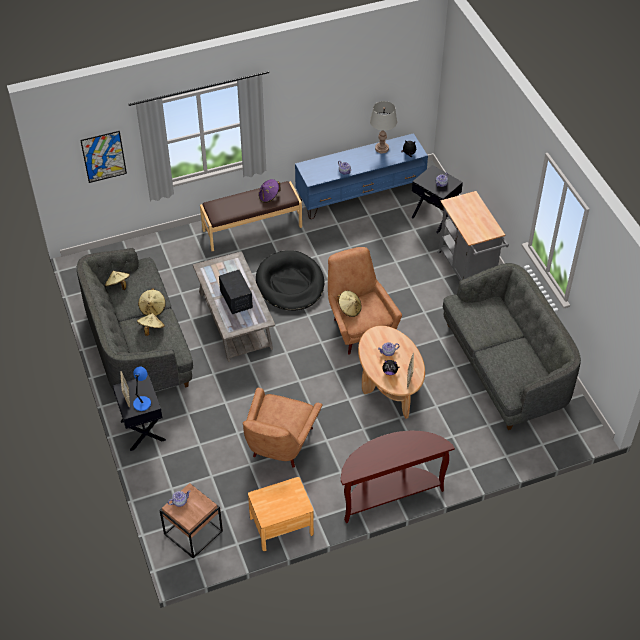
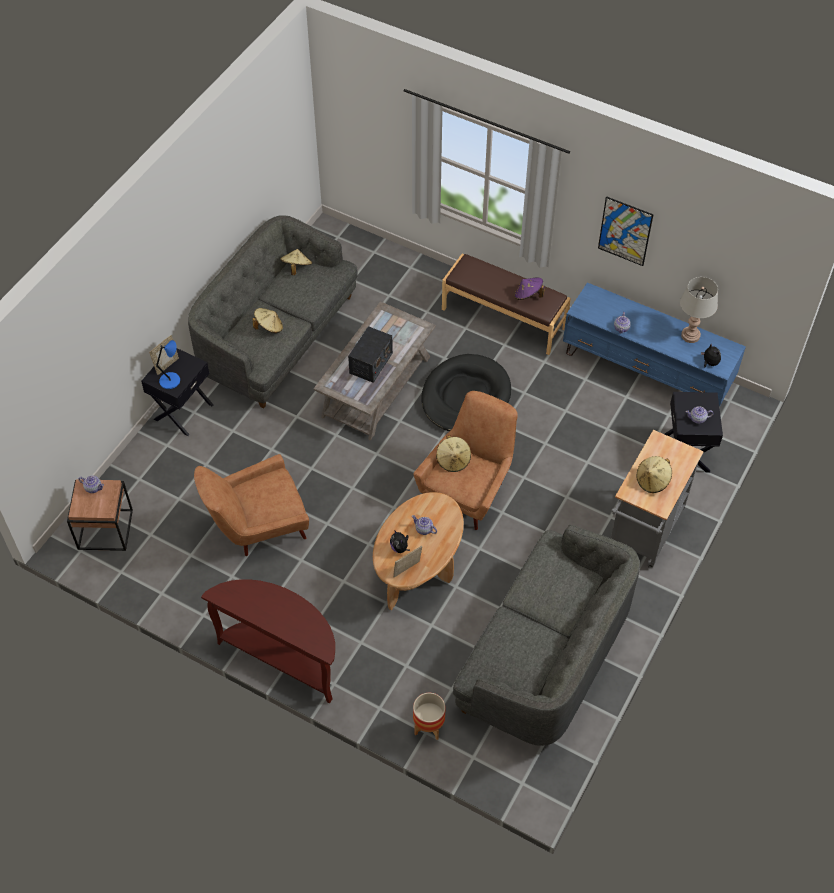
camera: 50 degrees right, 5 degrees up
(103, 156) = (377, 133): picture -> picture (625, 231)
(153, 308) = (295, 311): beige hat -> beige hat (652, 481)
(281, 525) = (170, 593): brown nightstand -> none
(503, 452) = (428, 726): none -> planter

